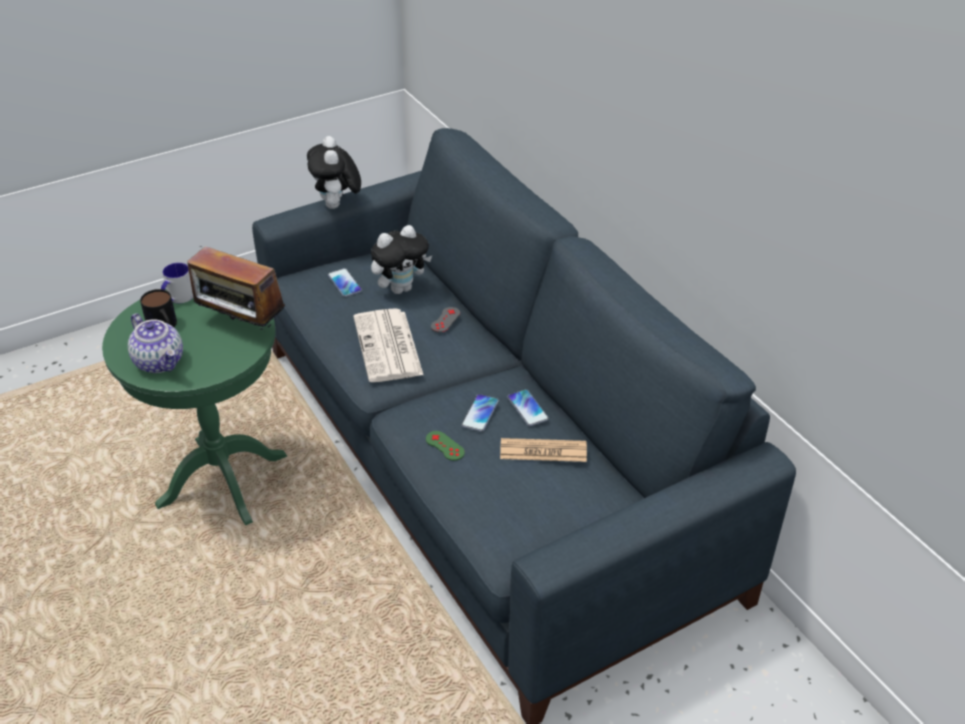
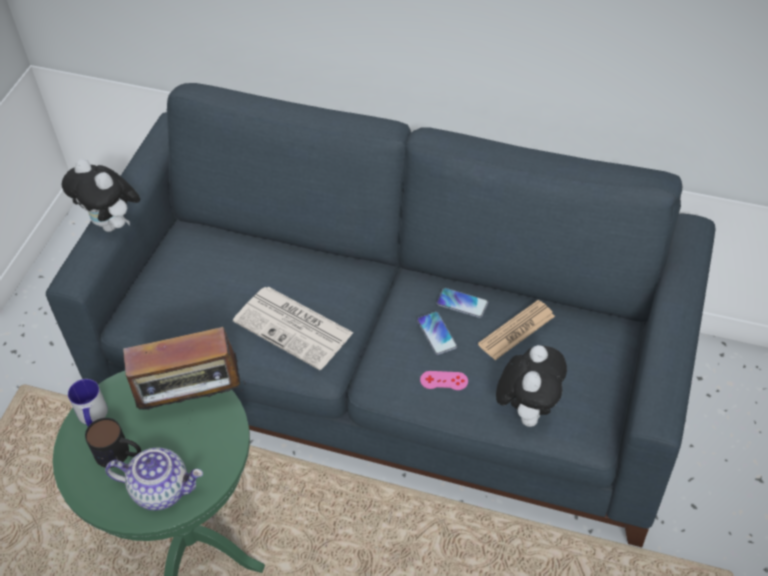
camera: 40 degrees left, 10 degrees up
(344, 283) = (182, 295): phone -> none
(401, 288) = (235, 266): plush toy -> plush toy (527, 409)
(445, 320) = (309, 270): grey game controller -> none
(445, 446) = (444, 380): green game controller -> pink game controller

